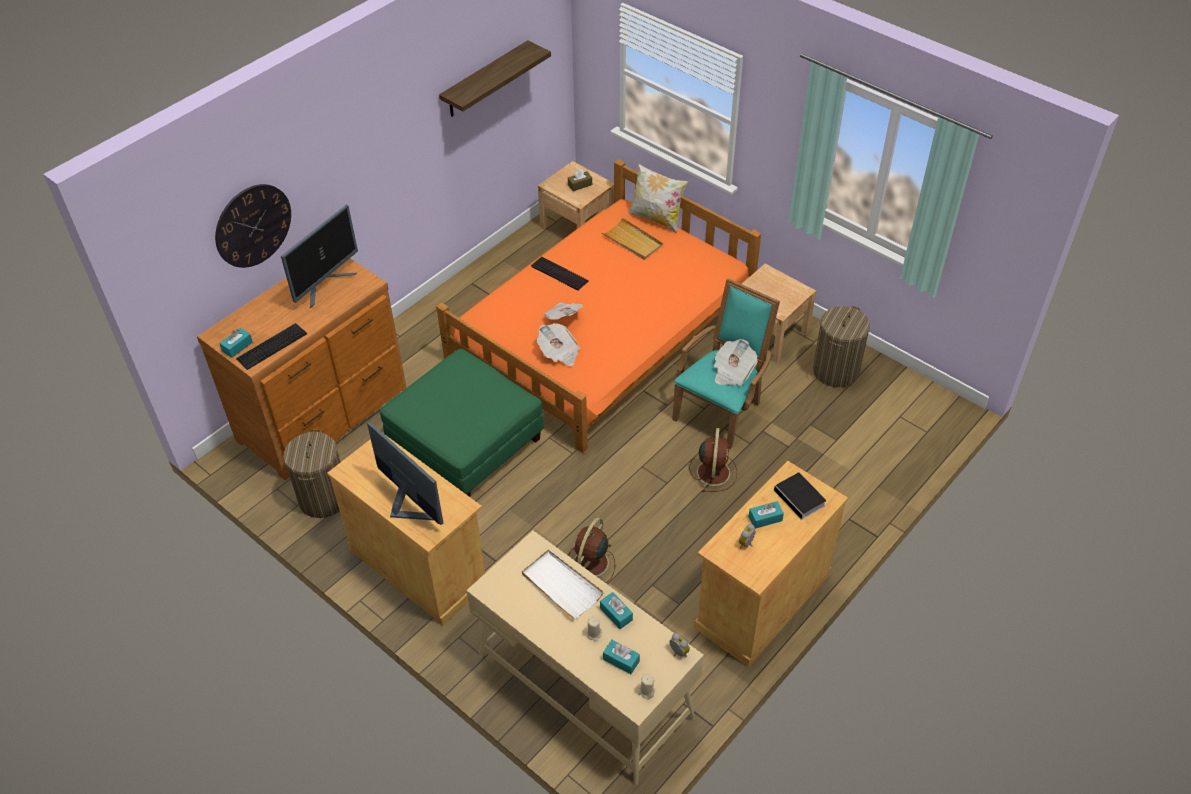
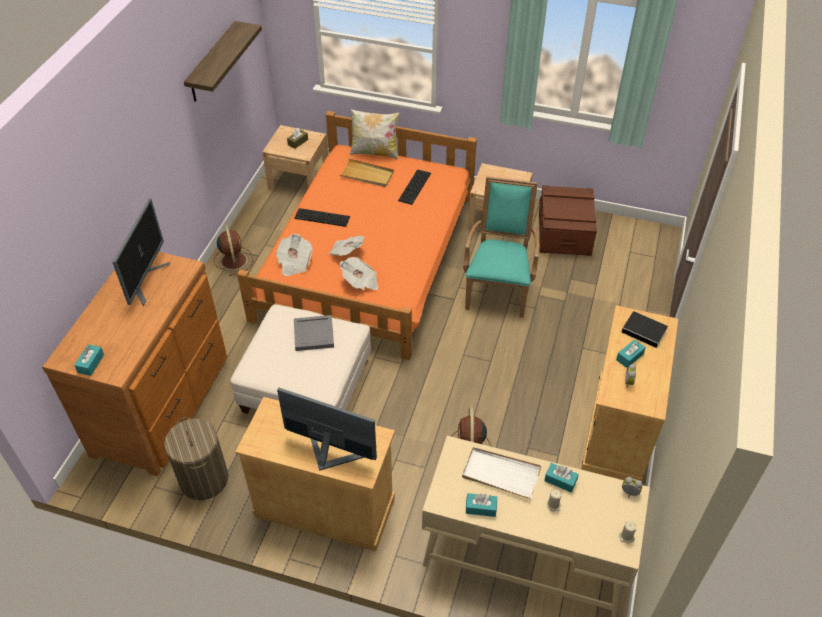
camera: 25 degrees left, 0 degrees up
(253, 225) = (66, 242): wall clock -> none
(272, 346) = (125, 352): keyboard -> keyboard (414, 187)
(466, 443) = (307, 386): green ottoman -> white ottoman
(479, 390) = (313, 334): none -> grey tray
(621, 660) = (589, 518): turquoise tissue box -> turquoise tissue box (481, 508)
(713, 471) = (521, 339): brown fan -> brown fan (233, 260)
(732, 372) = (510, 253): newspaper -> newspaper (294, 263)
(835, 371) = (564, 232): laundry basket -> brown storage box

